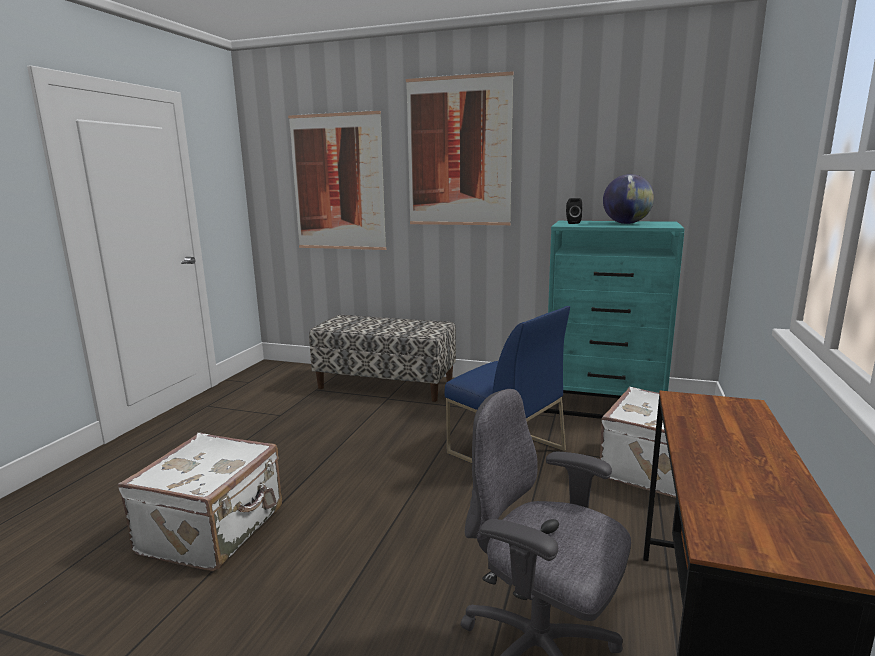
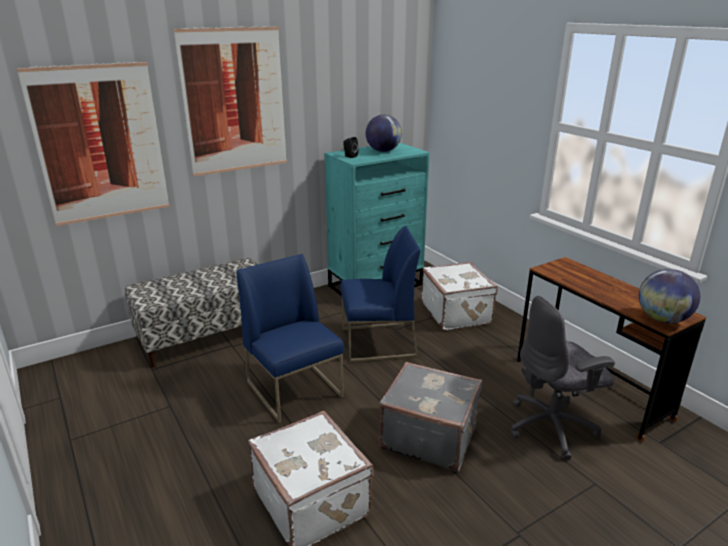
camera: 50 degrees left, 10 degrees up
(366, 448) = (295, 389): none -> blue chair
(387, 555) = (429, 436): none -> grey suitcase
(738, 535) = (662, 319): none -> globe

